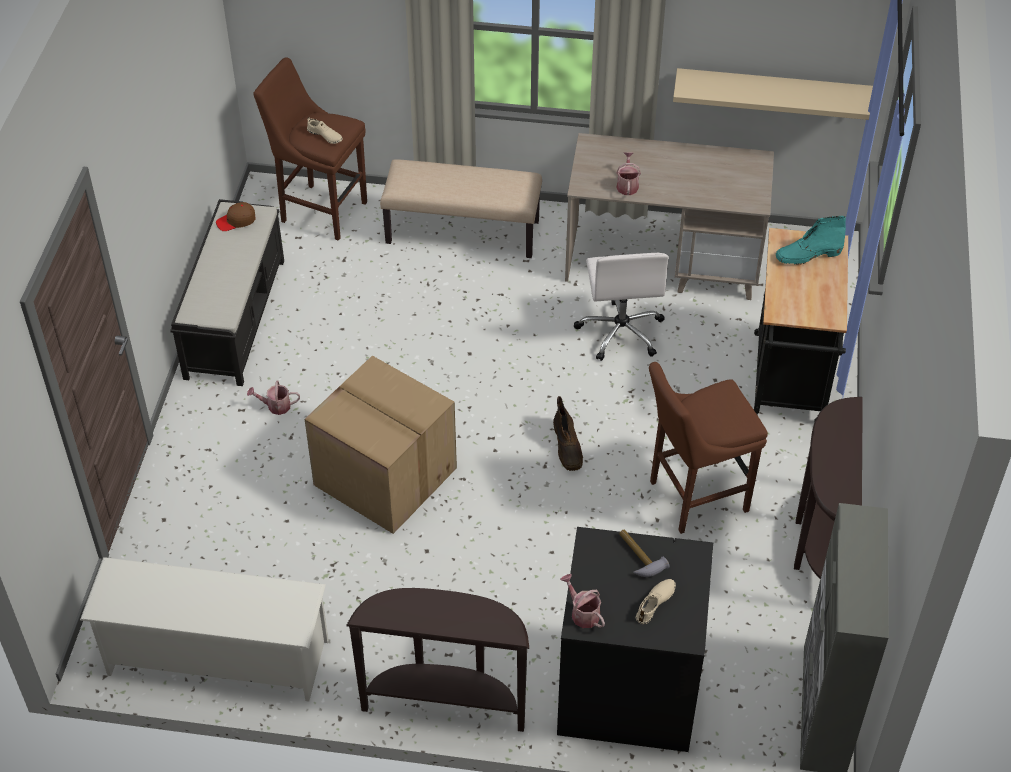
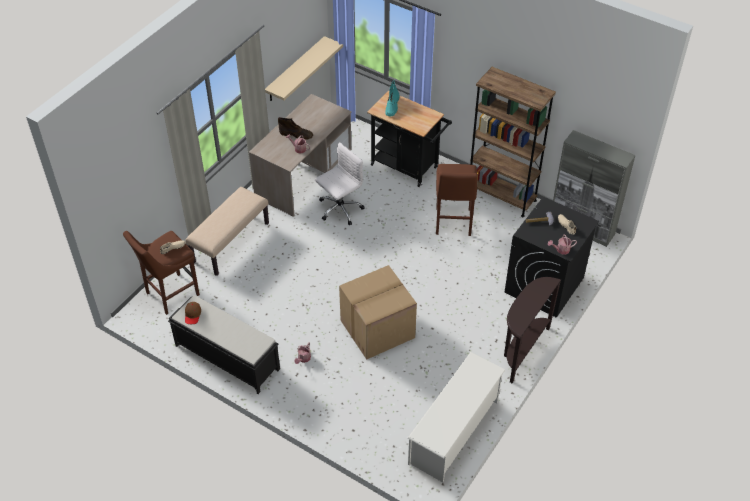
camera: 65 degrees left, 0 degrees up
(567, 447) = (399, 255): brown boot -> brown boot (296, 135)
(621, 331) = (339, 209): white office chair -> white office chair turned 60 degrees counterclockwise
(817, 548) = (501, 196): brown console table -> brown bookcase

